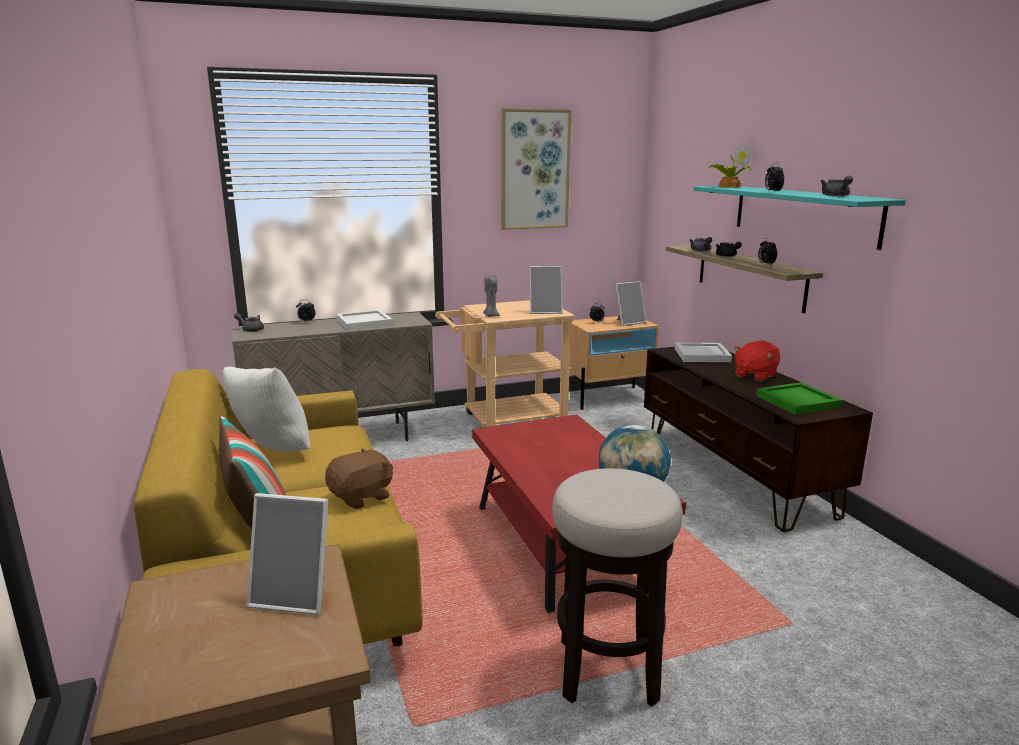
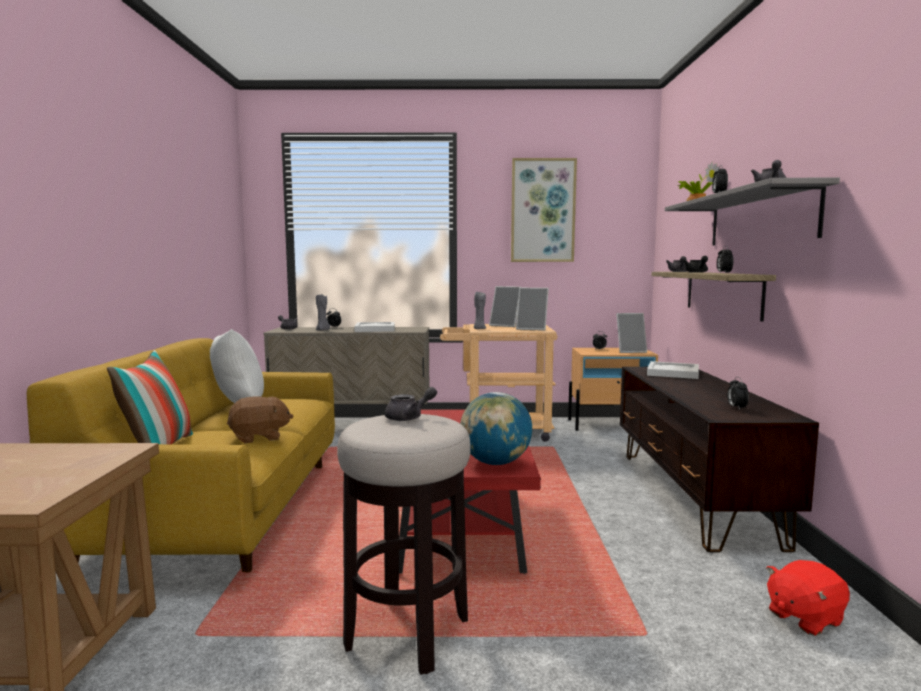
camera: 20 degrees right, 10 degrees down
(295, 595) = (73, 465): picture frame -> picture frame (506, 325)
(302, 329) = (323, 330): none -> grey candle
(610, 479) = (409, 417): none -> grey teapot
(754, 375) = (711, 388): red plush toy -> red plush toy (804, 617)
(799, 401) = (736, 408): green tray -> alarm clock
(803, 214) = (759, 219): turquoise shelf -> grey shelf

